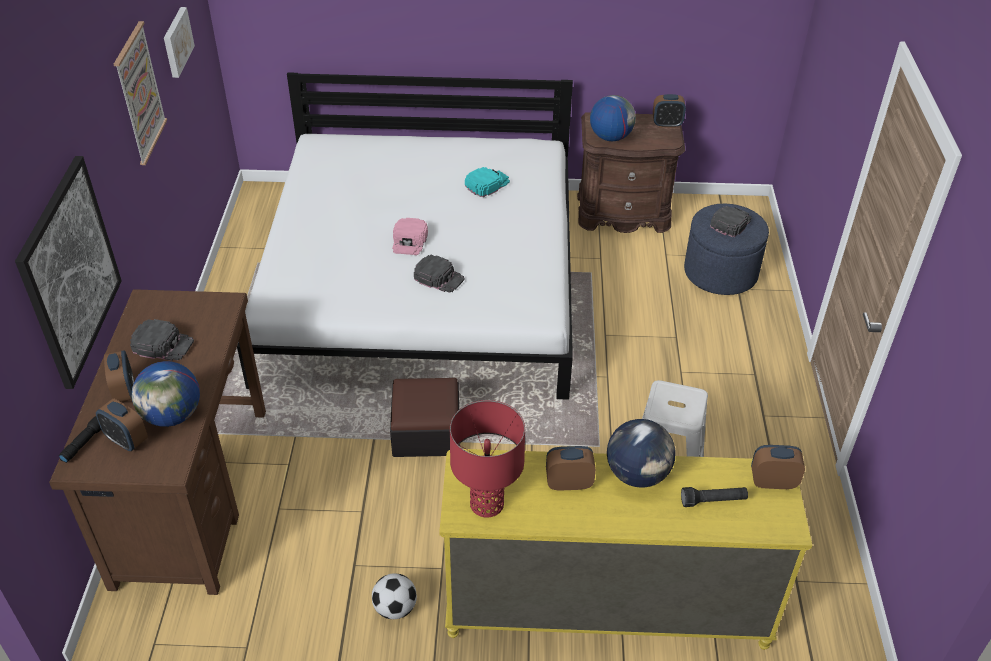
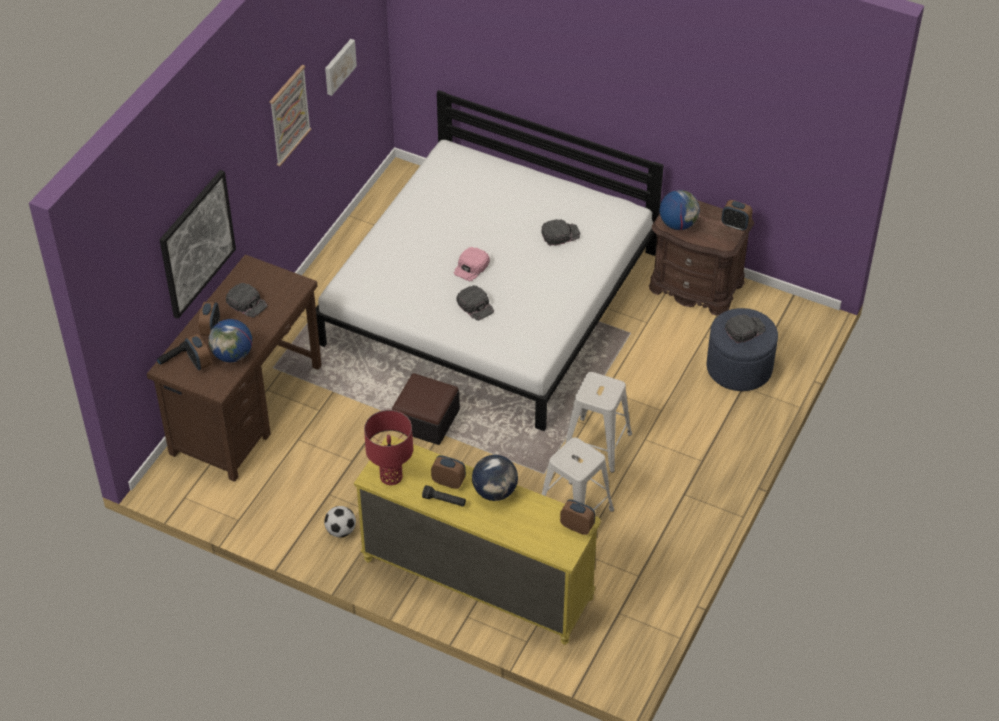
camera: 25 degrees right, 5 degrees up
(487, 184) = (560, 234): turquoise cap -> black cap
(635, 394) = (597, 445): none -> white stool
(713, 501) = (530, 524): black flashlight -> black flashlight (444, 501)

